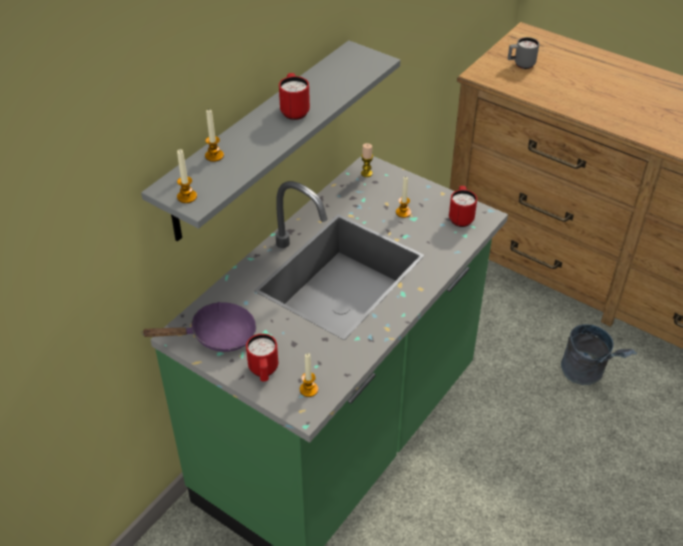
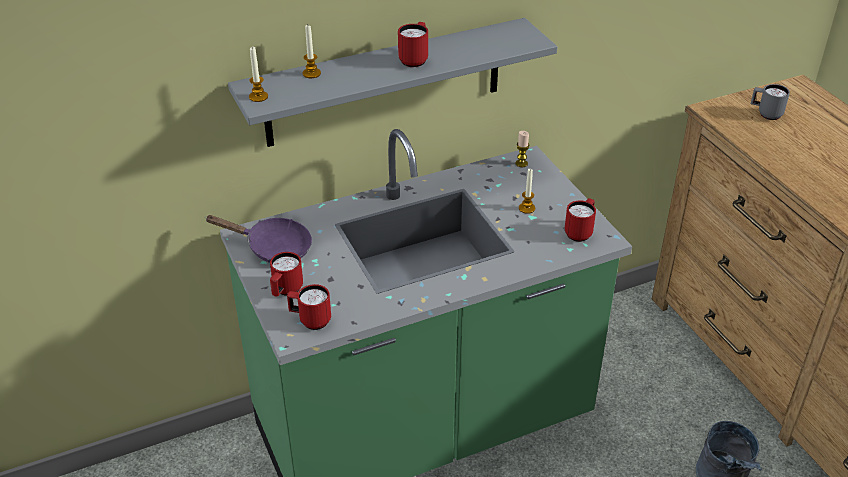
camera: 30 degrees right, 5 degrees down
(309, 389) = (310, 320): candle -> red mug

